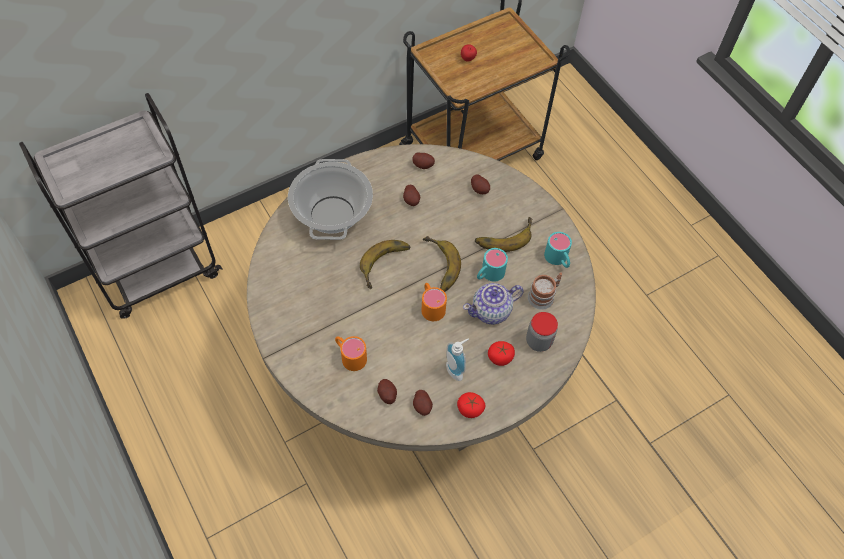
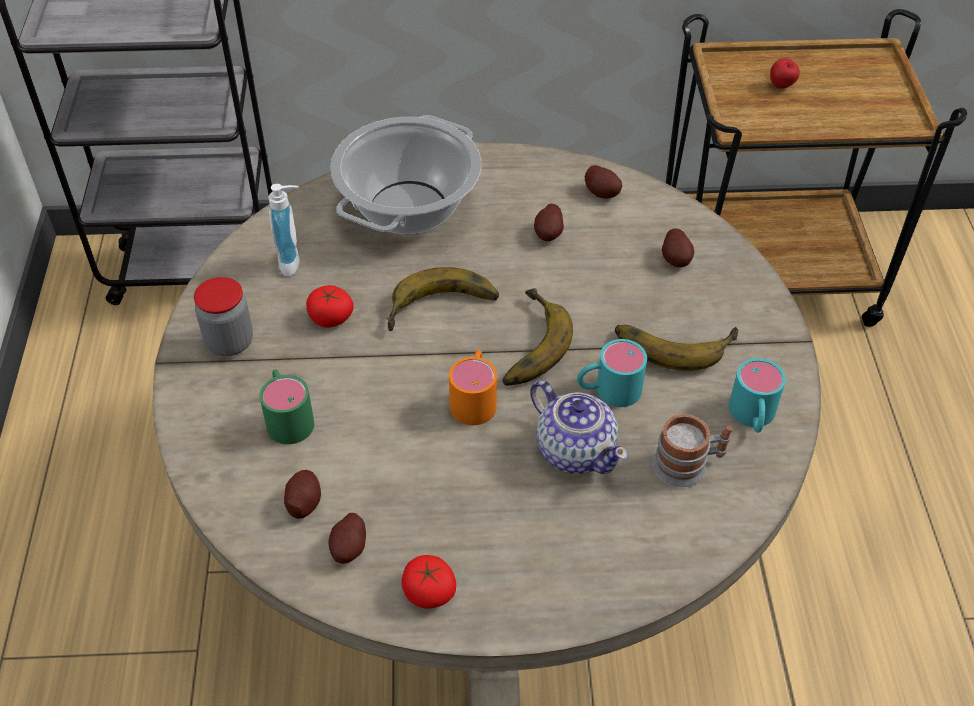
camera: 30 degrees right, 10 degrees down
(350, 356) = (287, 416): orange mug -> green mug
(456, 369) = (449, 516): soap dispenser -> soap dispenser (294, 262)
(492, 311) = (575, 450): teapot -> teapot turned 135 degrees counterclockwise
(500, 357) = (541, 531): tomato -> tomato (331, 317)
(538, 341) = (630, 536): jar -> jar (229, 342)

